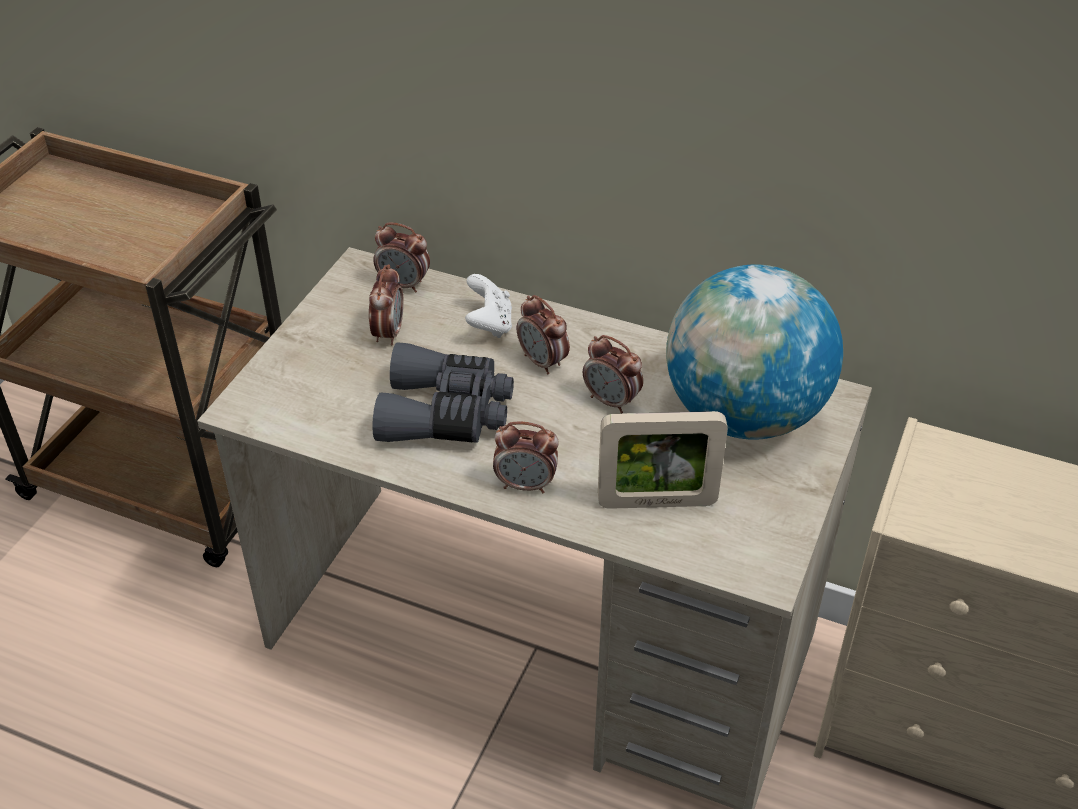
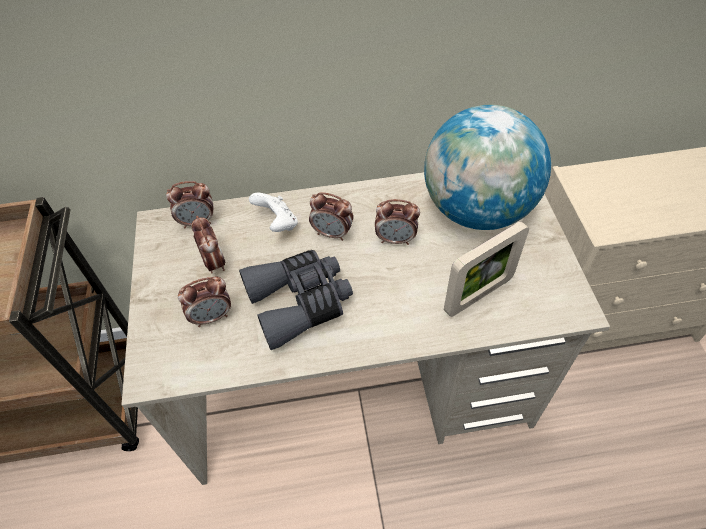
camera: 30 degrees left, 10 degrees up
(526, 485) = (392, 327): alarm clock -> alarm clock (212, 316)

